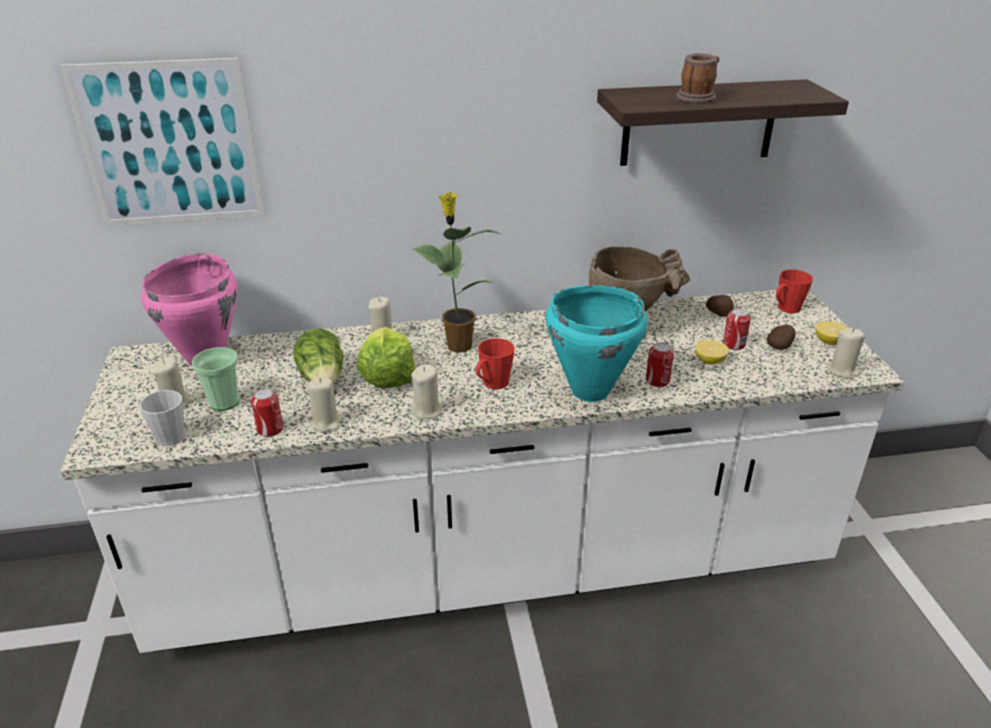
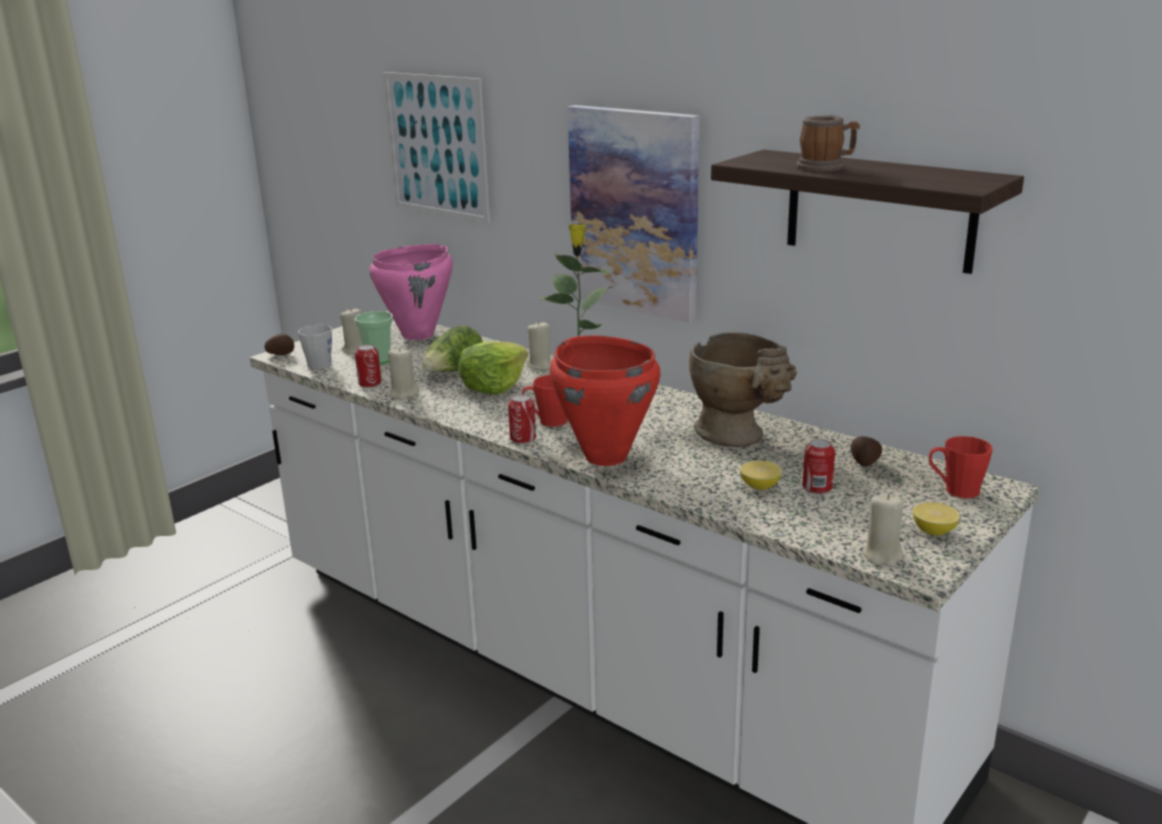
camera: 50 degrees right, 10 degrees down
(427, 410) = (472, 415): beige candle -> none
(460, 167) = (635, 212): none -> picture
(589, 390) = (606, 456): turquoise cooking pot -> red cooking pot
(657, 380) = (677, 476): can -> can (523, 438)
(780, 346) = (863, 510): potato -> potato (281, 354)

